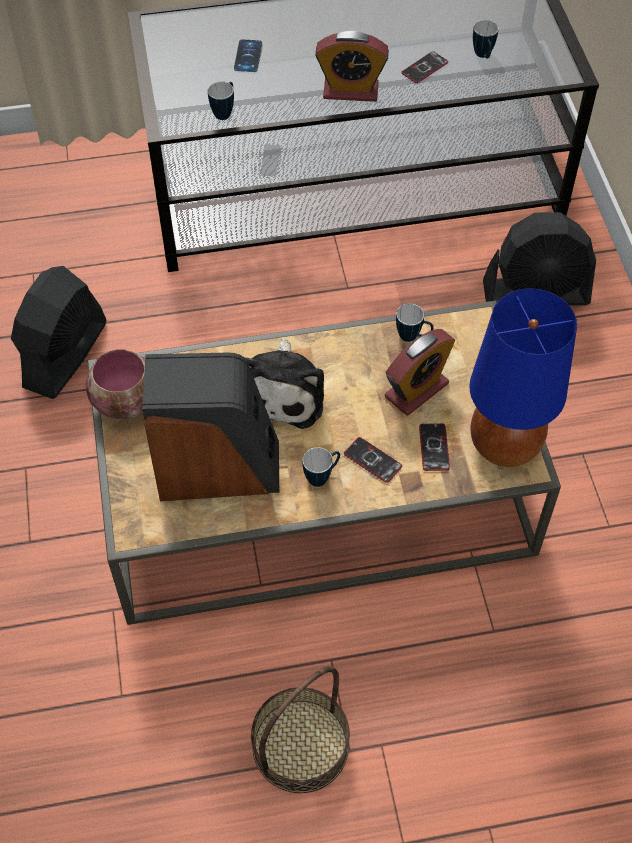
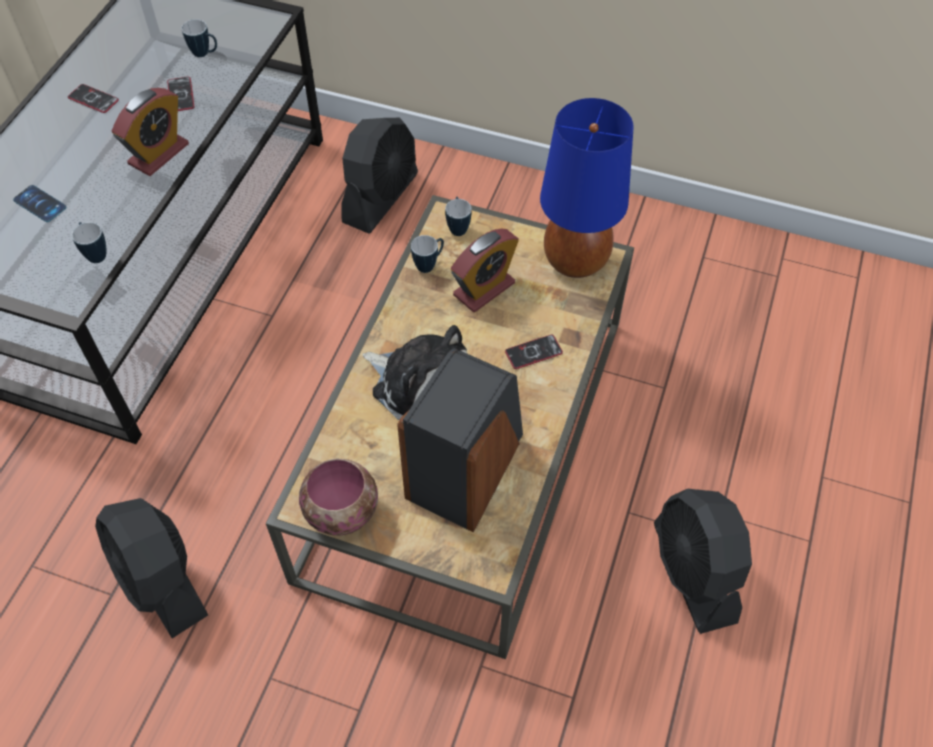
camera: 60 degrees left, 0 degrees up
(300, 745) = (693, 573): basket -> black fan
(322, 477) = (527, 395): mug -> mug (458, 227)
(416, 390) = (484, 289): alarm clock -> alarm clock turned 60 degrees clockwise
(434, 447) = (548, 306): phone -> phone (93, 99)

